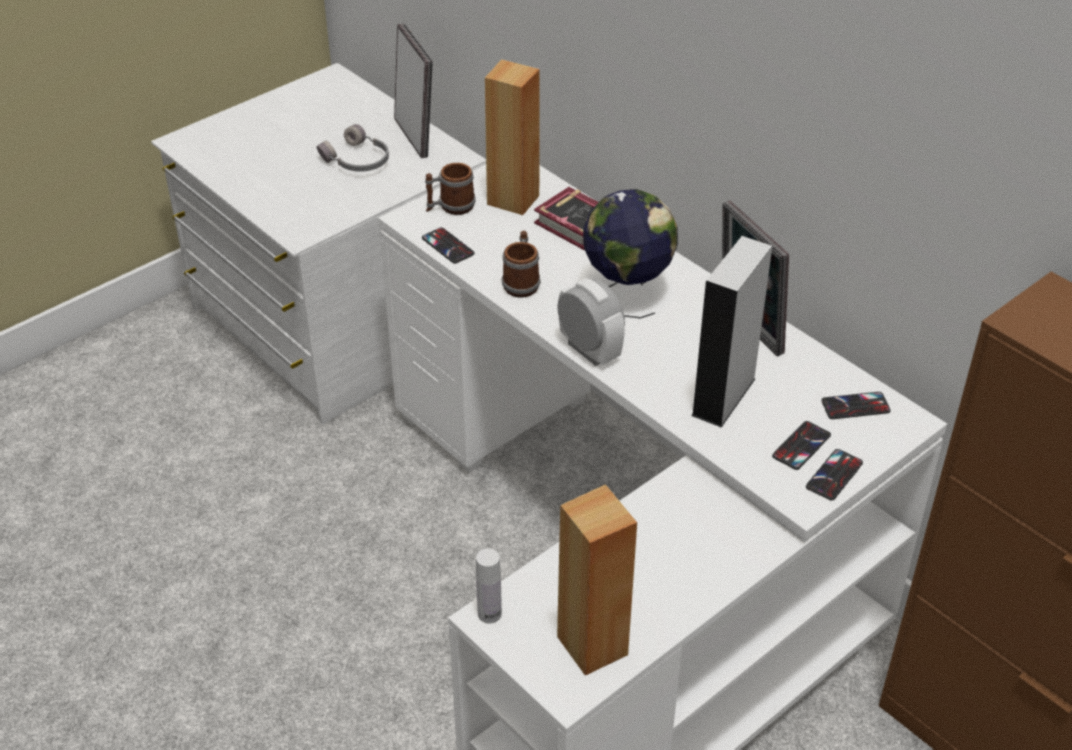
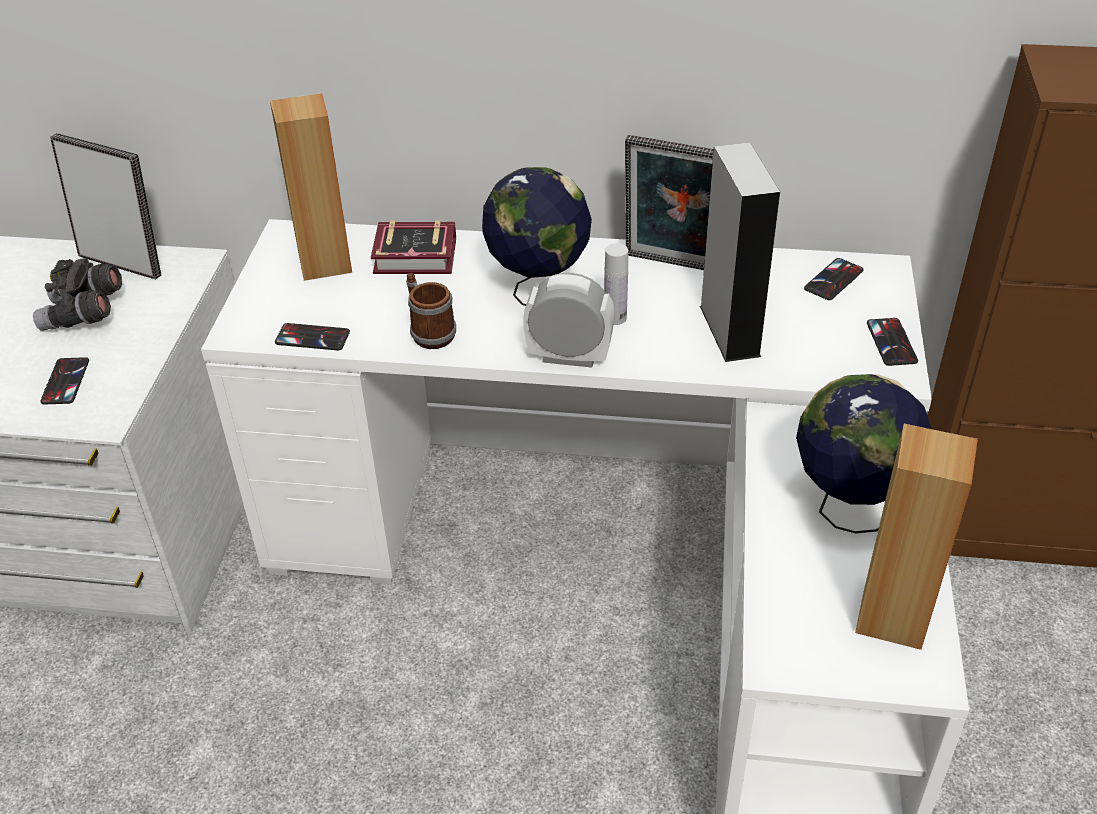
camera: 40 degrees left, 0 degrees up
(357, 161) = (84, 315): grey headphones -> grey binoculars
(450, 207) = (269, 301): mug -> none
(489, 614) = (774, 656): white bottle -> white bottle (615, 318)
(658, 565) = (848, 509): none -> globe
(801, 446) = (838, 334): phone -> phone (65, 381)

